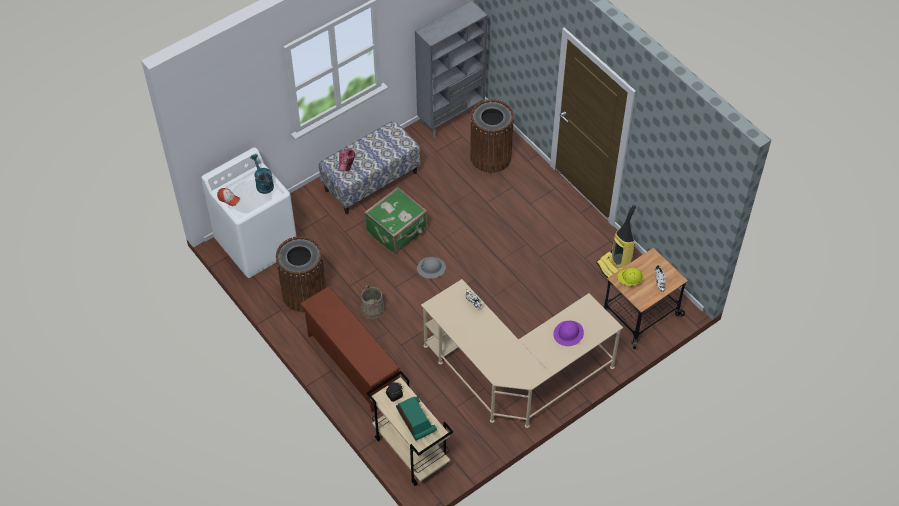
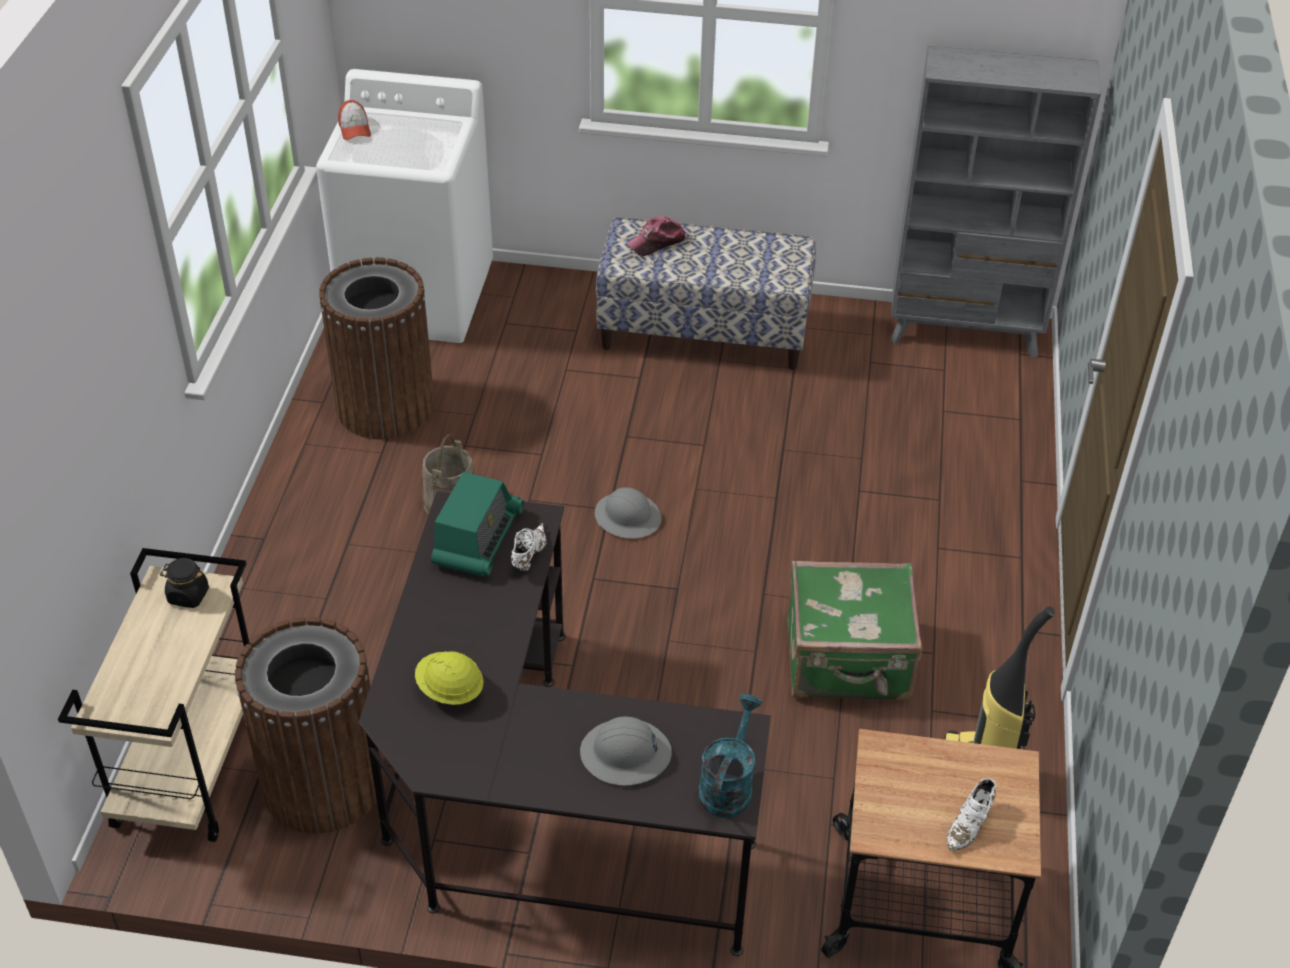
camera: 45 degrees right, 10 degrees down
(263, 183) = (432, 142): turquoise watering can -> turquoise watering can (728, 784)
(352, 365) = (303, 557): brown shoe rack -> none
(397, 231) = (648, 426): green suitcase -> green suitcase (848, 662)
(415, 421) = (154, 666): radio -> radio (477, 539)
(491, 156) = (958, 431): brown trash can -> brown trash can (323, 783)
(516, 375) = (536, 801): beige desk -> black desk
(568, 334) = (625, 754): purple hard hat -> grey hard hat
(629, 281) = (901, 771): yellow hard hat -> yellow hard hat (450, 690)

